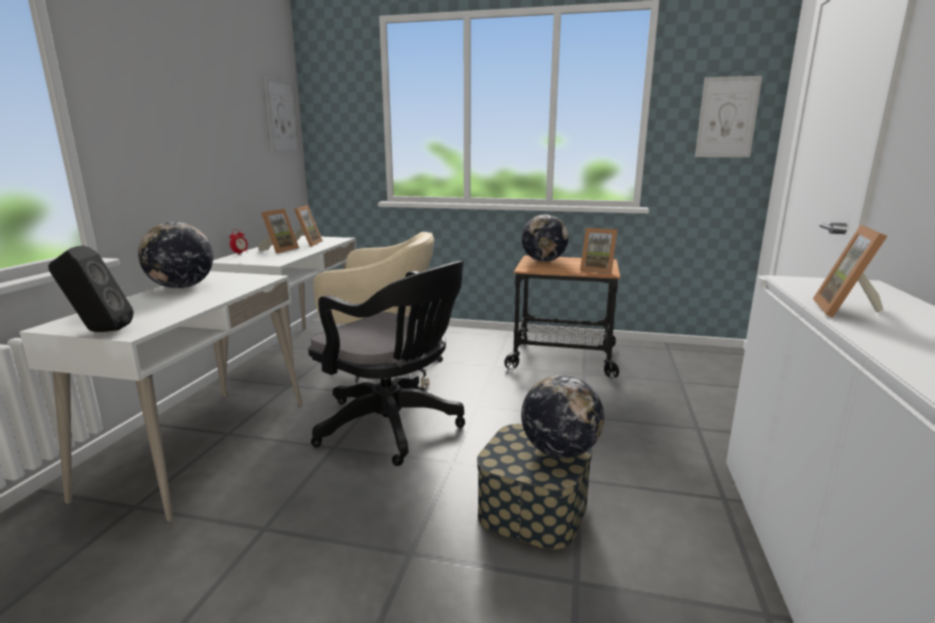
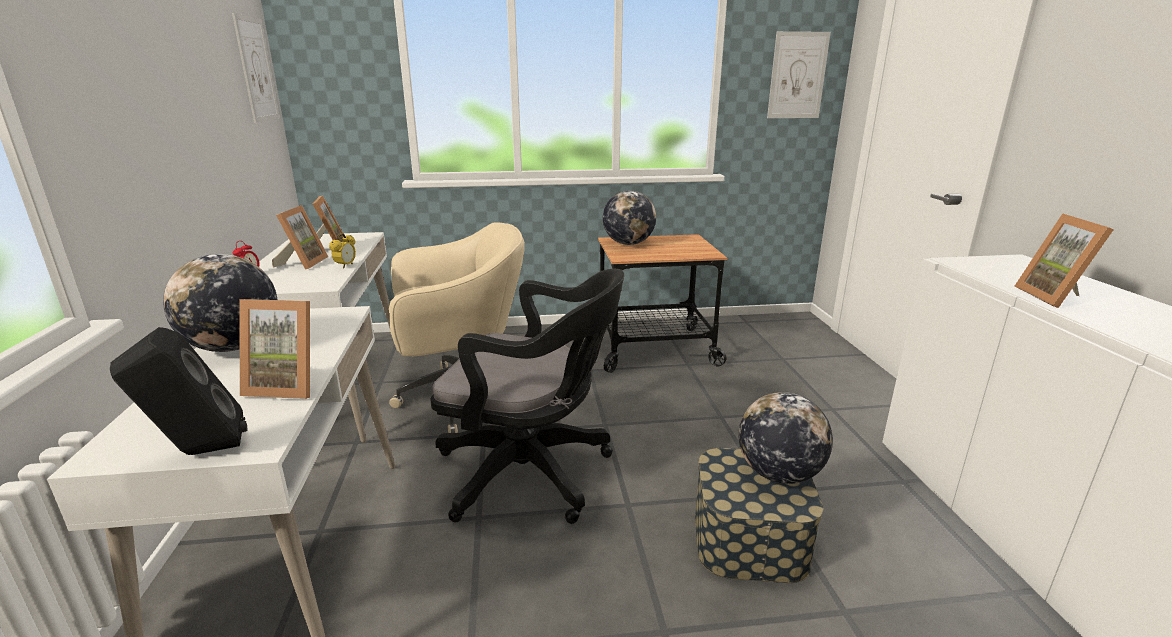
camera: 20 degrees left, 5 degrees up
(303, 254) = (346, 266): none -> alarm clock
(597, 270) = (696, 251): picture frame -> picture frame (288, 385)

